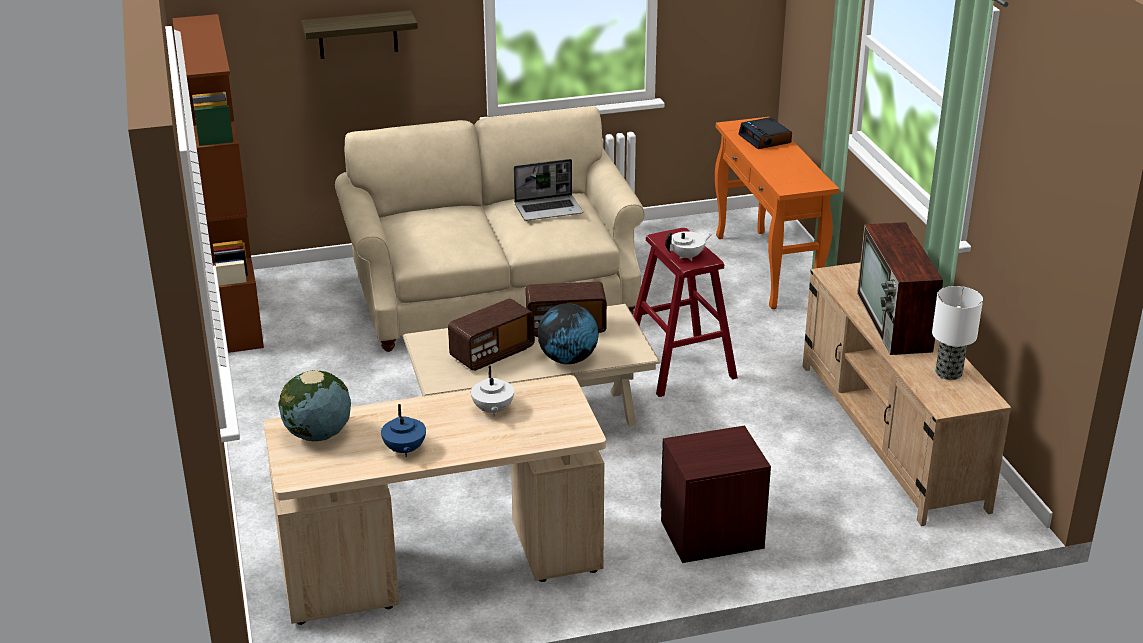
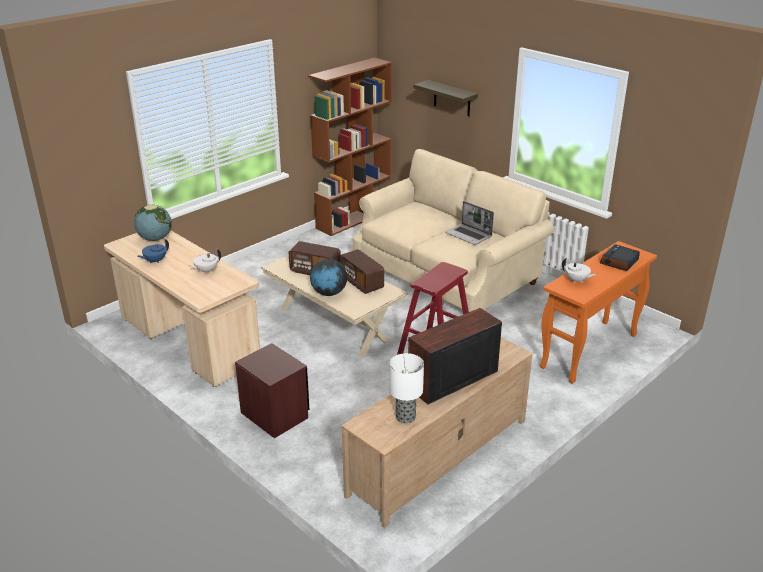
camera: 60 degrees right, 0 degrees up
(687, 256) = (430, 280): white teapot -> white teapot (576, 280)

